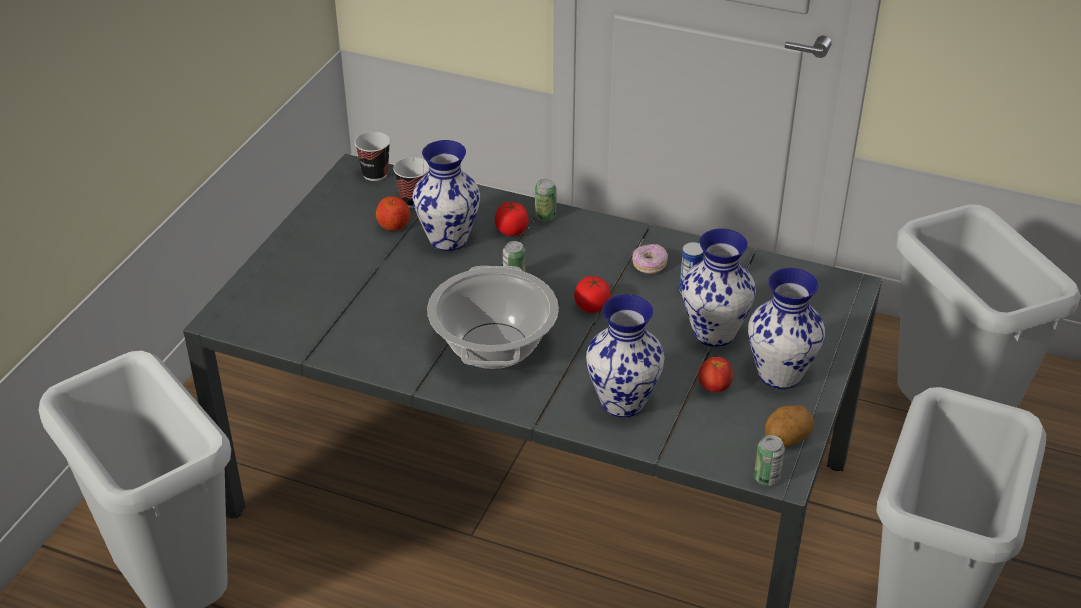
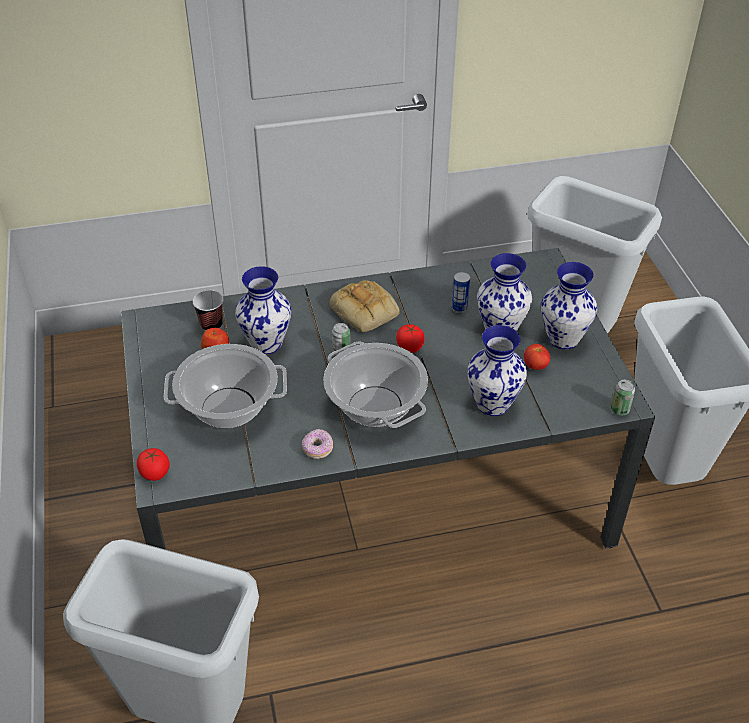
camera: 35 degrees left, 5 degrees up
(352, 282) = (229, 407): none -> cooking pot
(375, 174) = (162, 317): cup -> none
(511, 230) = (303, 317): tomato -> tomato (155, 473)
(545, 216) = (316, 297): can -> none
(583, 252) = (366, 311): none -> bread
(649, 265) = (417, 301): donut -> donut (317, 449)
(786, 439) = (606, 379): potato -> none

